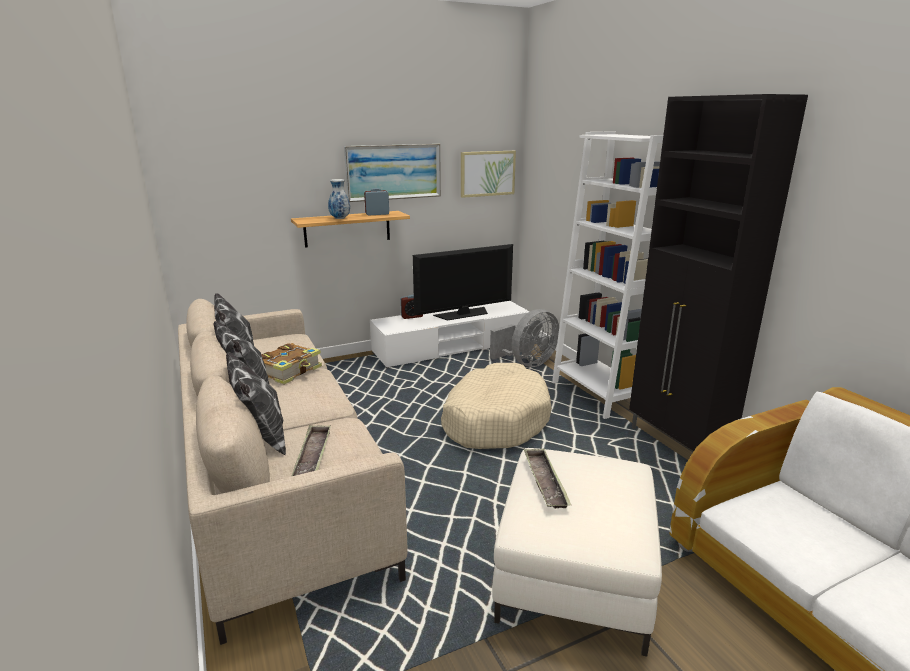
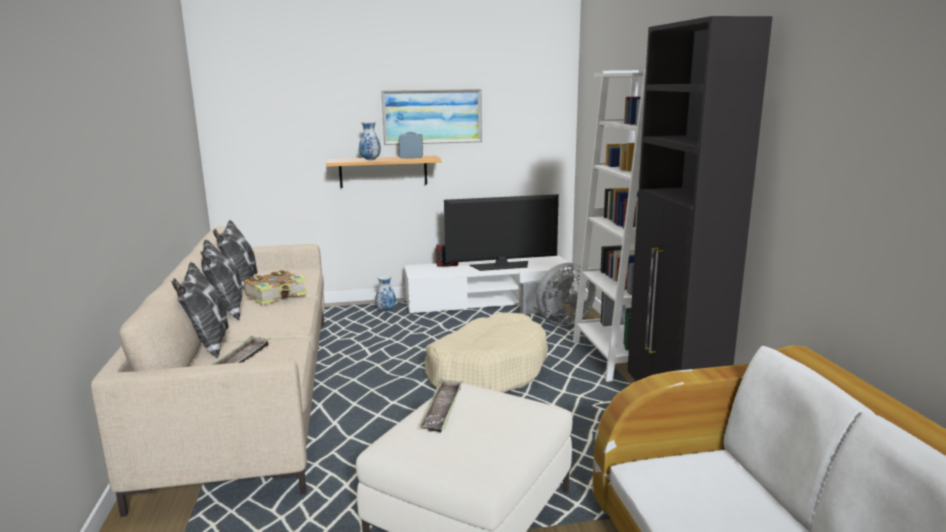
camera: 15 degrees right, 5 degrees down
(360, 366) = (386, 310): none -> vase
(487, 173) = (536, 120): picture -> none

